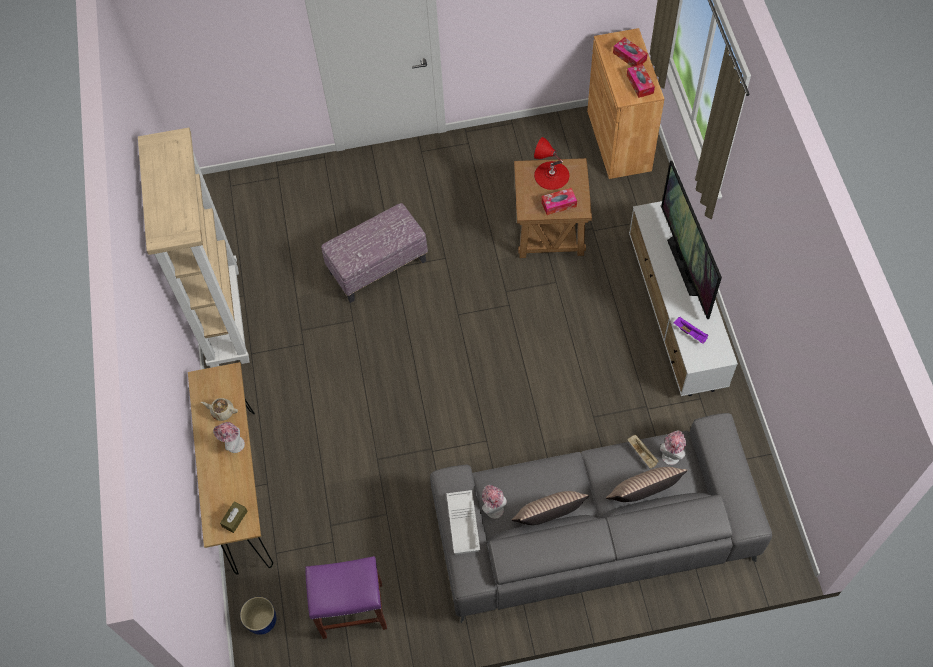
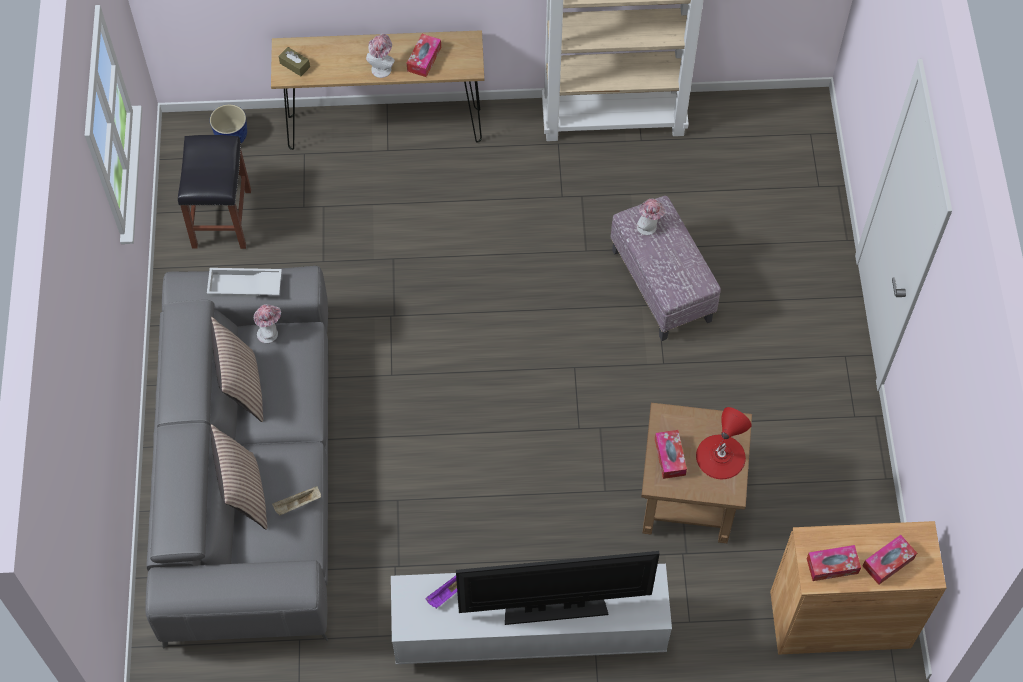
camera: 95 degrees right, 0 degrees up
(222, 411) = (424, 59): beige teapot -> tissue box
(351, 610) = (221, 218): purple stool -> black stool
(671, 454) = (289, 537): hat -> hat (649, 227)

